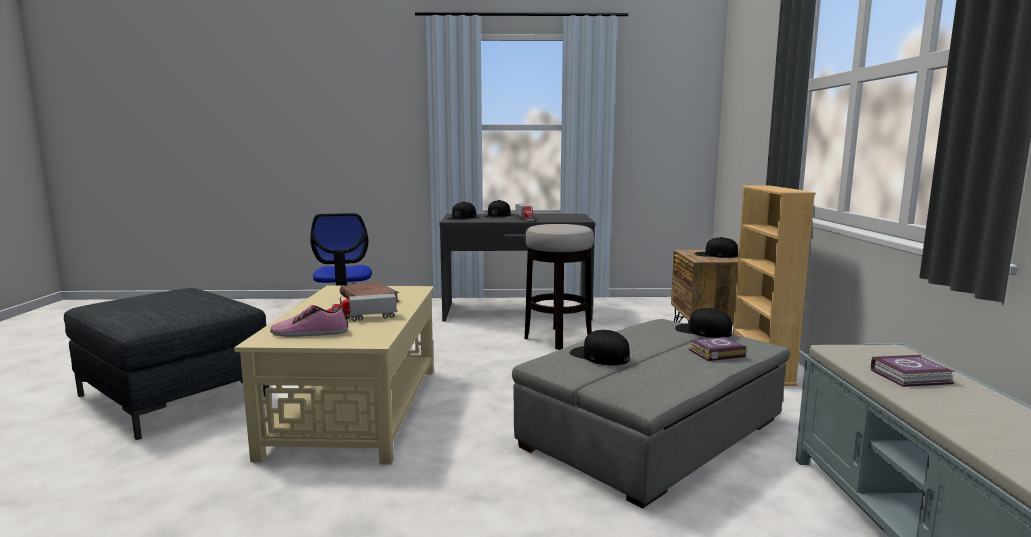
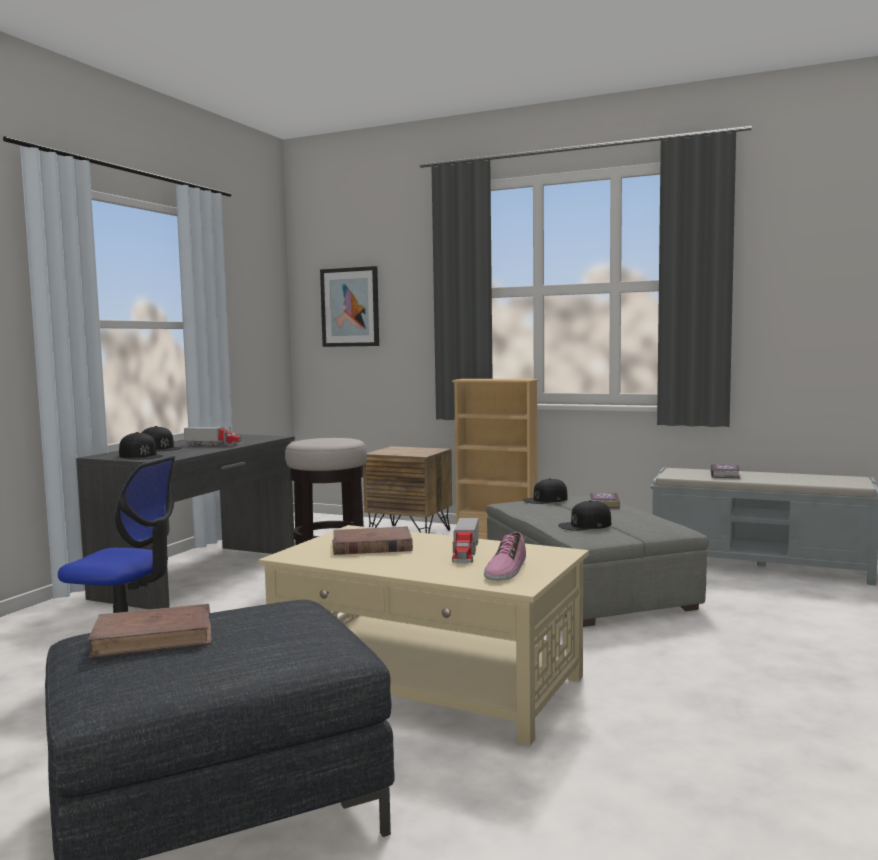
camera: 65 degrees left, 5 degrees down
(171, 295) = (154, 637): none -> brown book
(715, 255) = (407, 450): black cap -> none
(744, 107) = (350, 307): none -> picture

